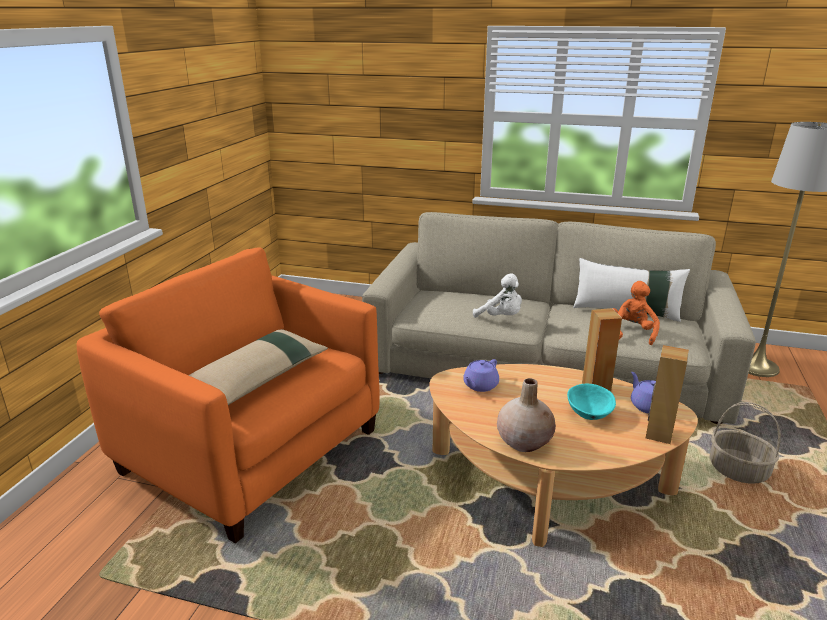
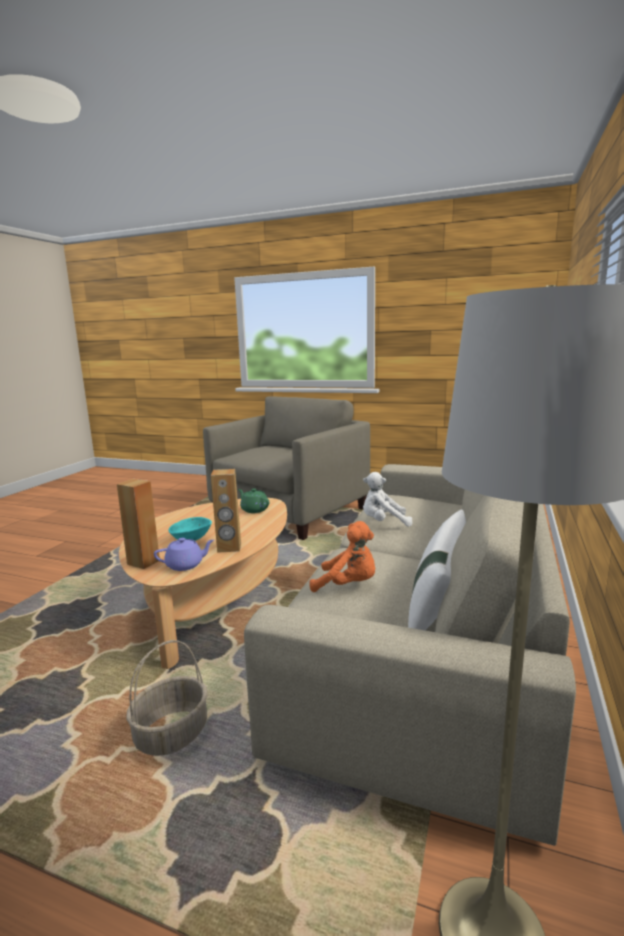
camera: 95 degrees right, 10 degrees down
(252, 451) = (290, 511): orange armchair -> beige armchair
(257, 378) = (263, 452): beige pillow -> none
(480, 386) = (254, 509): purple teapot -> green teapot
(501, 317) = (383, 522): white plush toy -> white plush toy turned 45 degrees clockwise
(524, 441) = (175, 518): beige vase -> none

